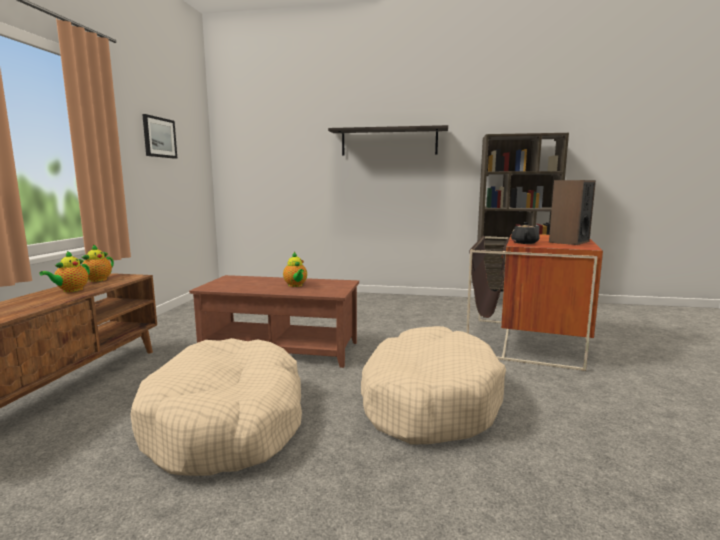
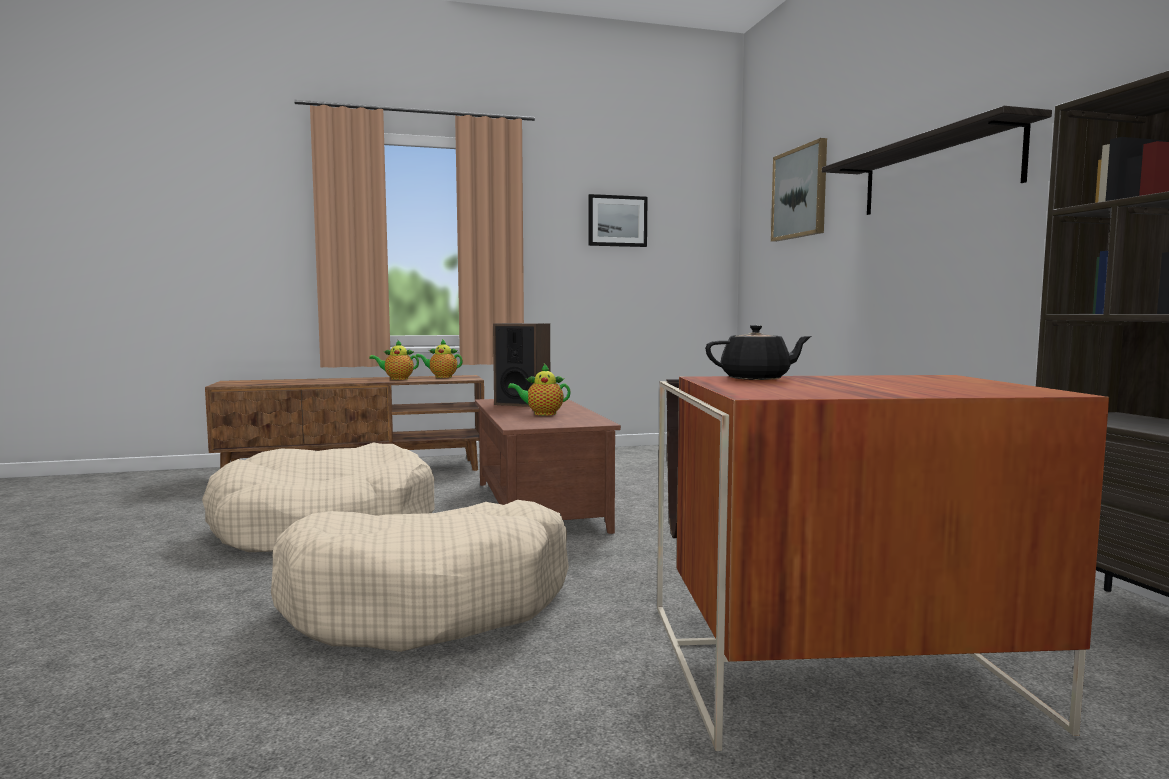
camera: 65 degrees right, 5 degrees down
(281, 135) = (800, 193): none -> picture
(296, 285) = (542, 413): teapot -> teapot turned 45 degrees clockwise
(568, 242) = (860, 389): speaker -> speaker (522, 403)

